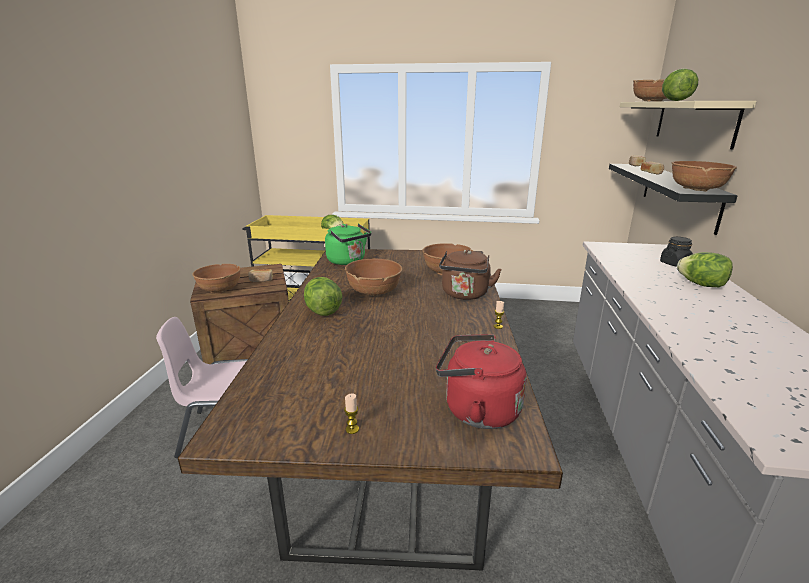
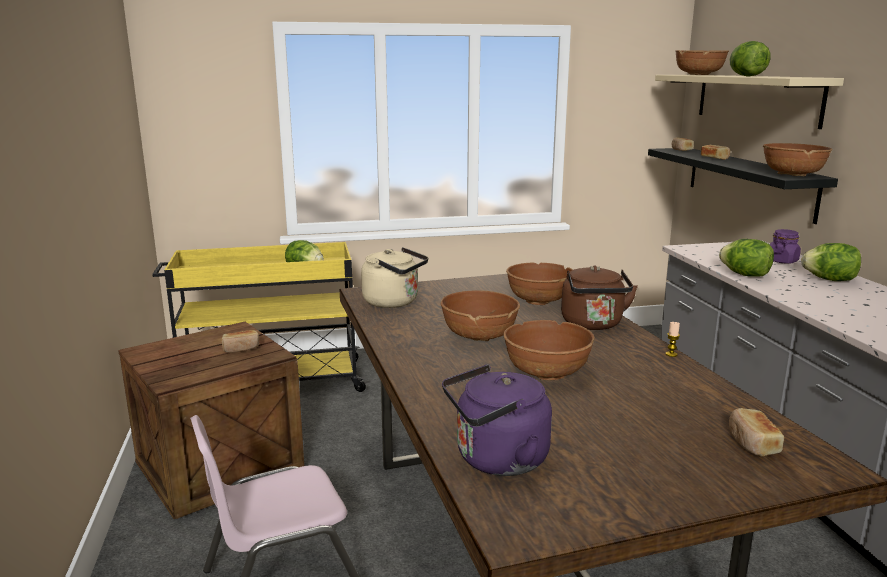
camera: 20 degrees left, 5 degrees down
(220, 289) = (188, 371): brown bowl -> brown bowl (546, 372)
(276, 381) = (496, 460): none -> purple kettle
(323, 311) = (444, 369): lettuce -> lettuce (745, 275)
(348, 261) = (394, 302): green kettle -> beige kettle
(352, 429) = (651, 490): candle -> none
(476, 410) = (752, 443): red kettle -> bread
(675, 264) = (782, 261): black jar -> purple jar

